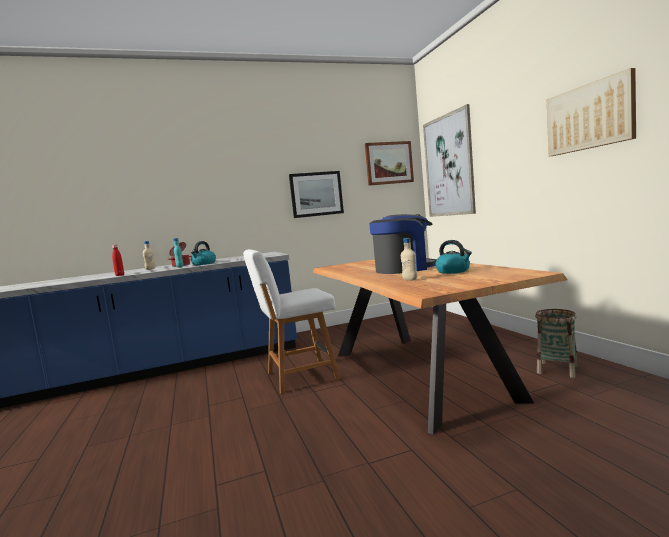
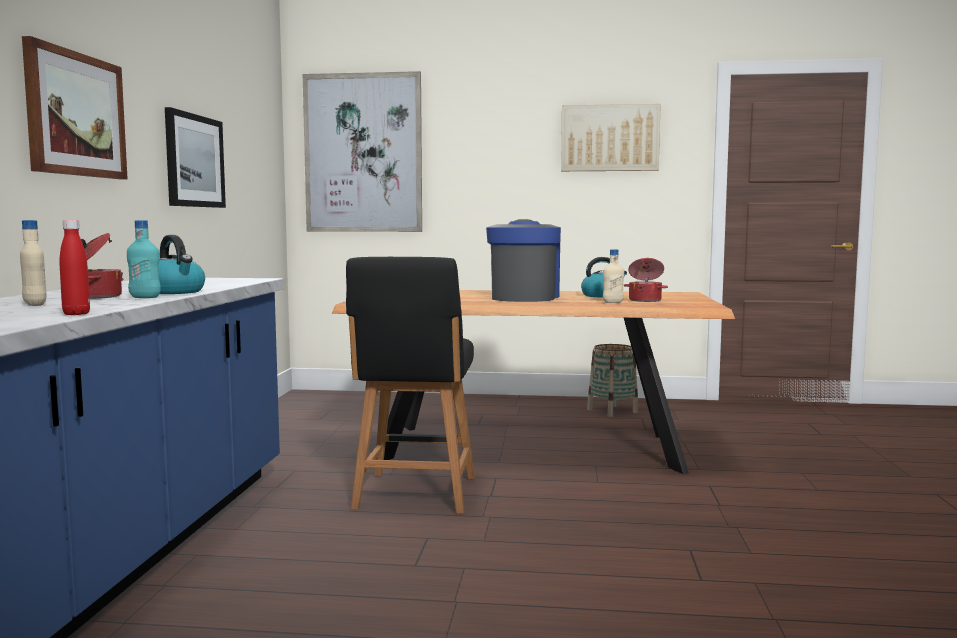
camera: 65 degrees left, 0 degrees up
(299, 377) = (415, 494): white chair -> black chair
(389, 163) = (260, 126): picture -> picture (75, 115)
(443, 279) = (645, 300): none -> cooking pot

